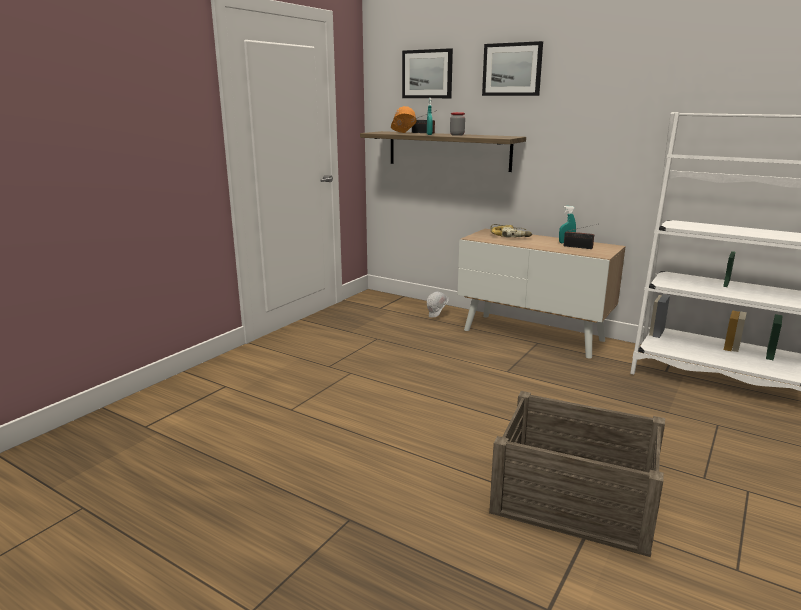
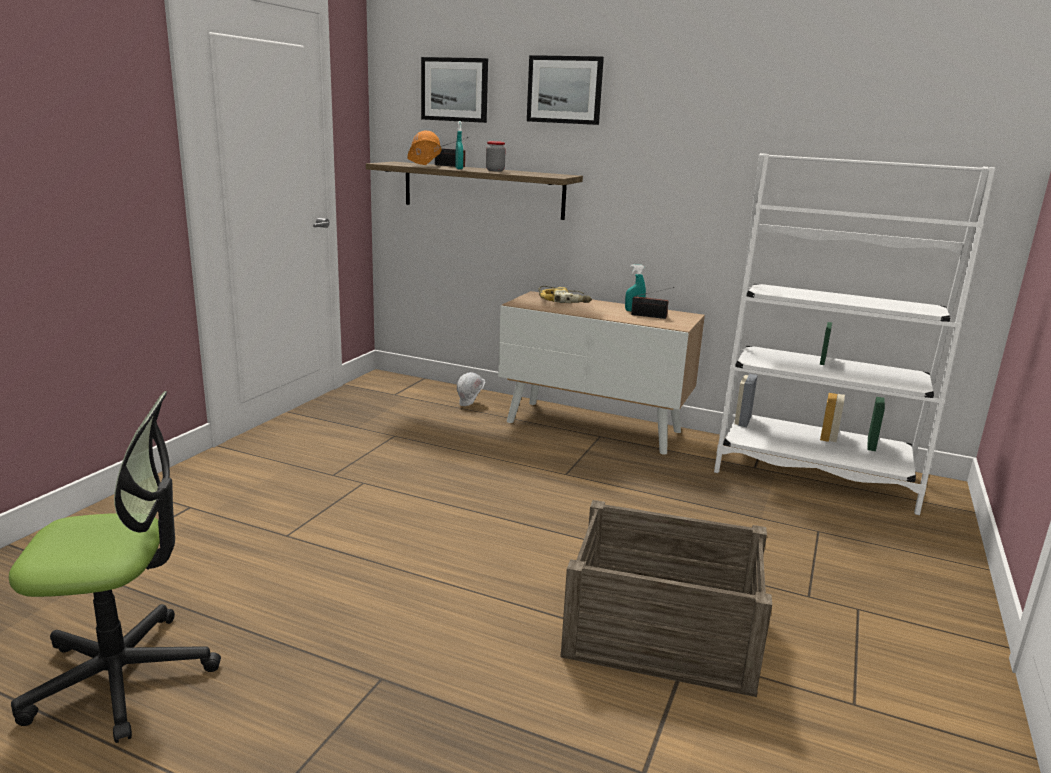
camera: 10 degrees left, 0 degrees up
(167, 504) = (122, 676): none -> office chair

